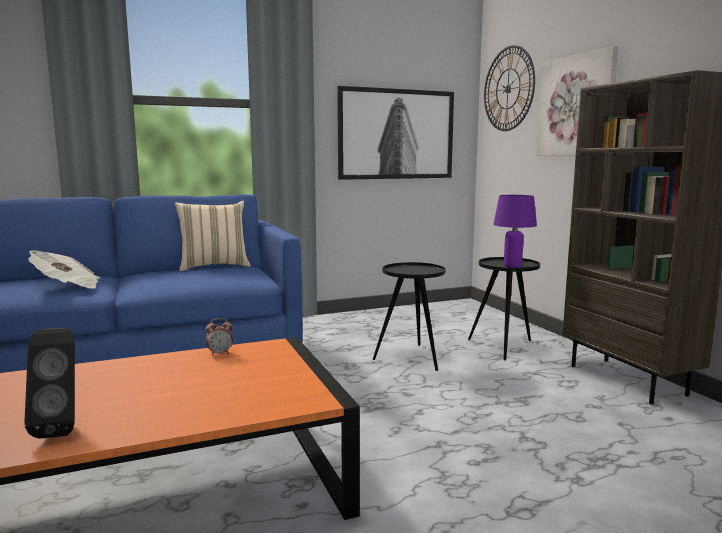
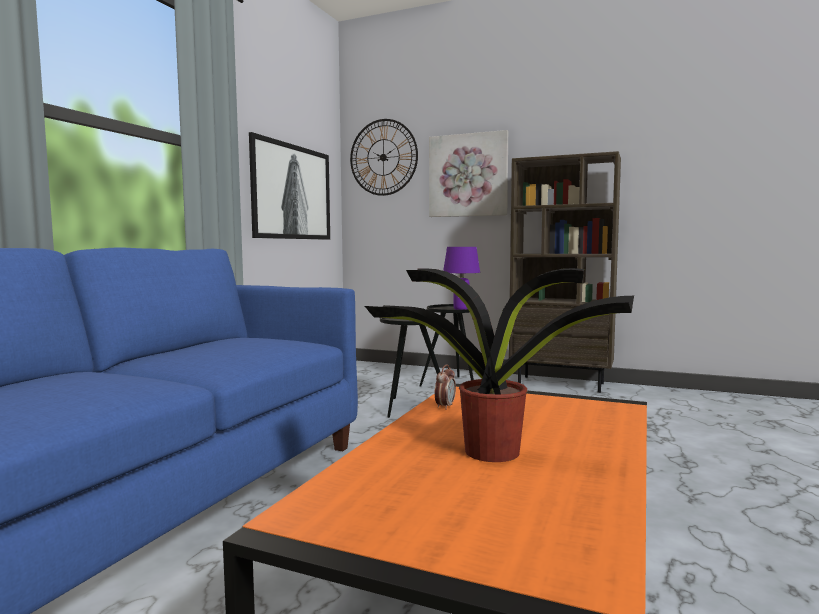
camera: 45 degrees left, 5 degrees down
(62, 427) = (560, 488): black speaker -> none
(67, 286) = (112, 383): newspaper -> none
(123, 391) = (488, 451): none -> potted plant
(214, 266) = (215, 340): beige pillow -> none

